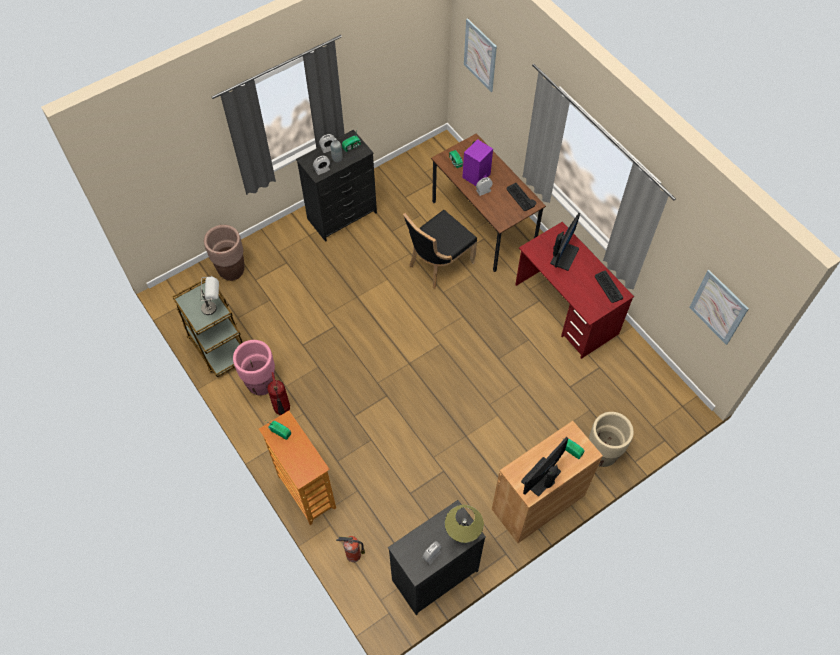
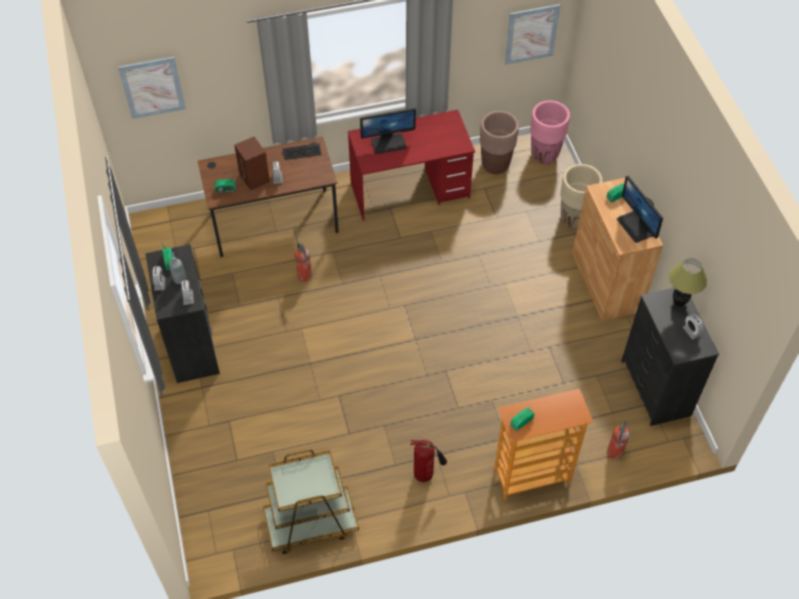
camera: 70 degrees left, 5 degrees down
(214, 307) = (312, 468): grey table lamp -> none
(232, 271) = (211, 482): brown planter -> brown planter (495, 165)
(261, 384) = (382, 488): pink planter -> pink planter (544, 154)
(438, 264) = (305, 276): black chair -> fire extinguisher
(476, 176) = (255, 178): purple speaker -> brown speaker
(564, 255) = (388, 143): monitor -> monitor turned 120 degrees clockwise
(608, 287) = (439, 123): keyboard -> none

